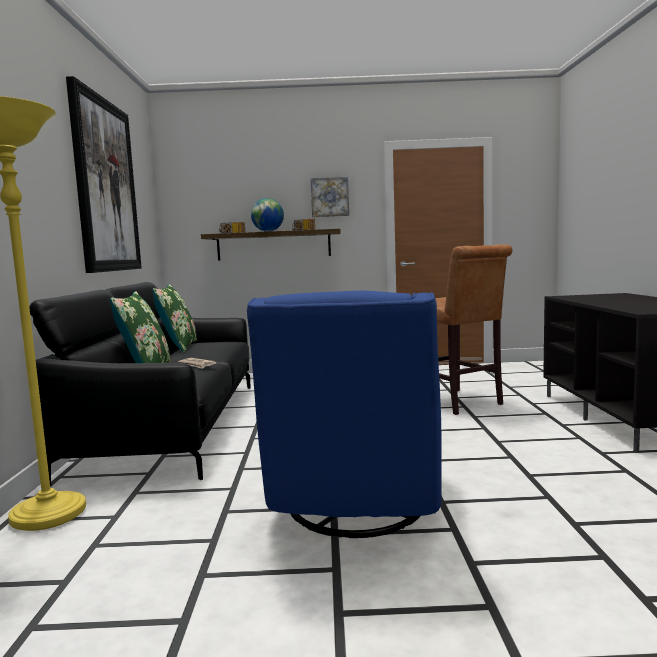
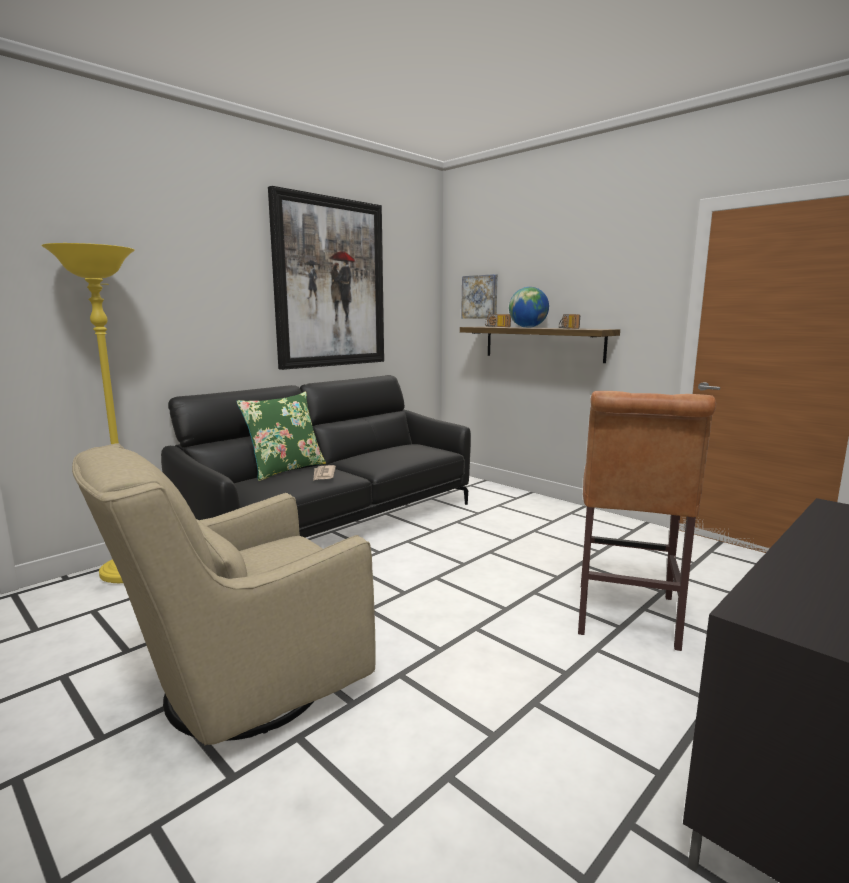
camera: 45 degrees right, 5 degrees up
(178, 347) = (384, 447): green pillow -> none
(329, 197) = (613, 284): picture -> picture (480, 297)
(355, 507) = (239, 688): blue armchair -> beige armchair

